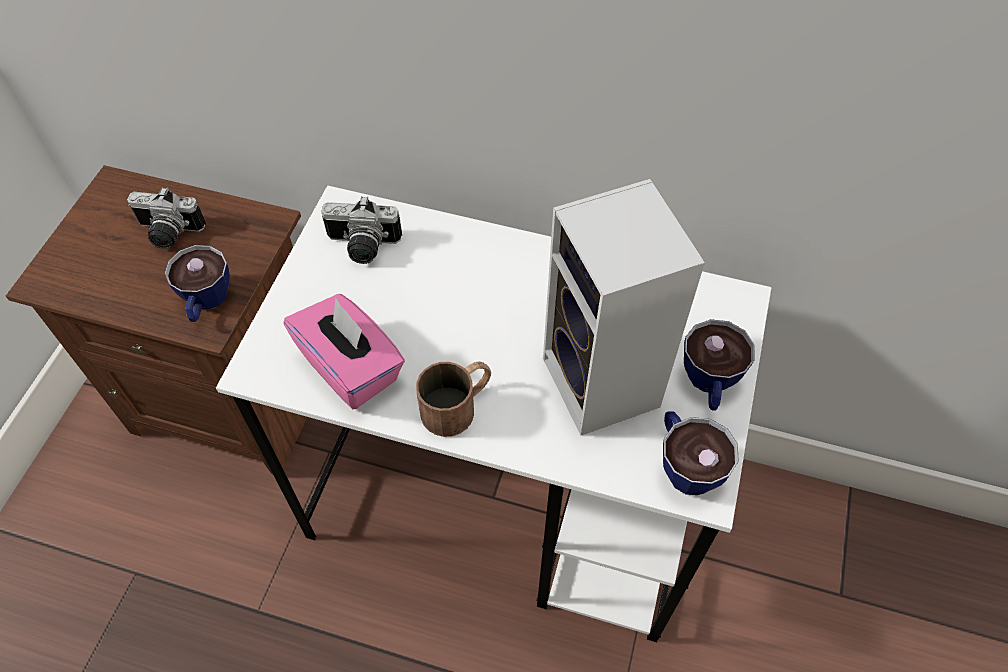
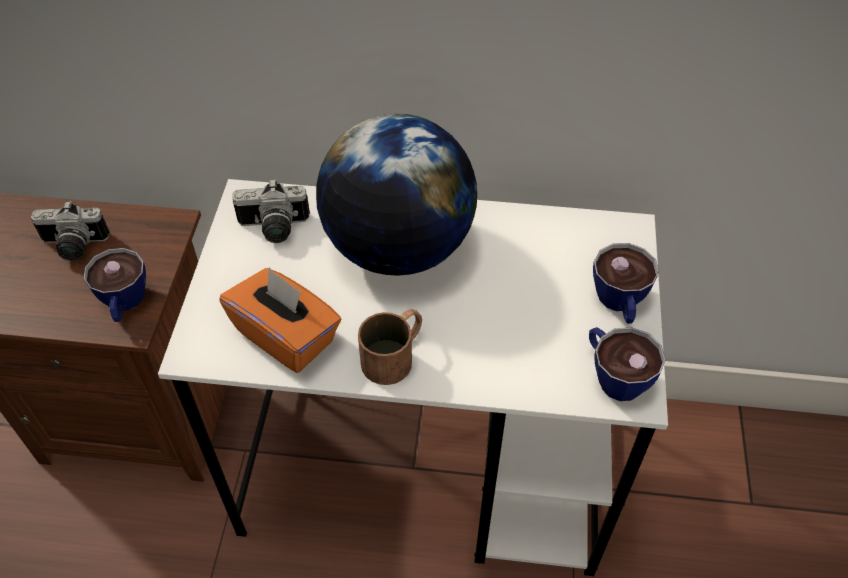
camera: 10 degrees left, 5 degrees down
(351, 367) = (286, 336): pink tissue box -> orange tissue box
(486, 287) = (398, 248): none -> globe
(605, 385) = (526, 318): speaker -> none

